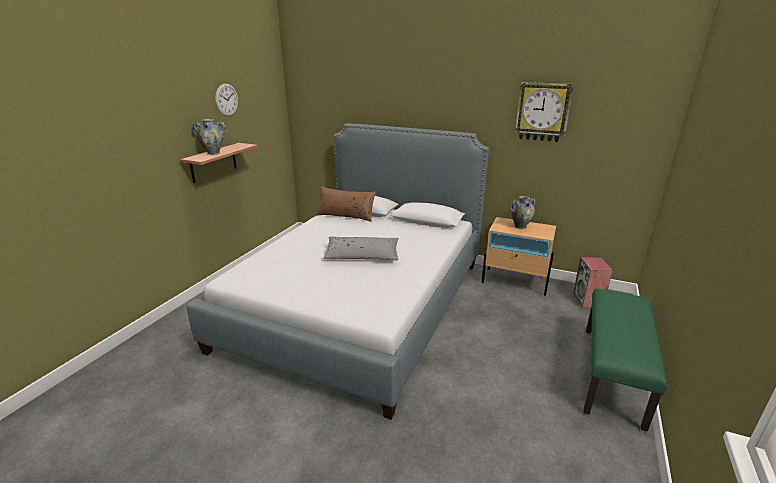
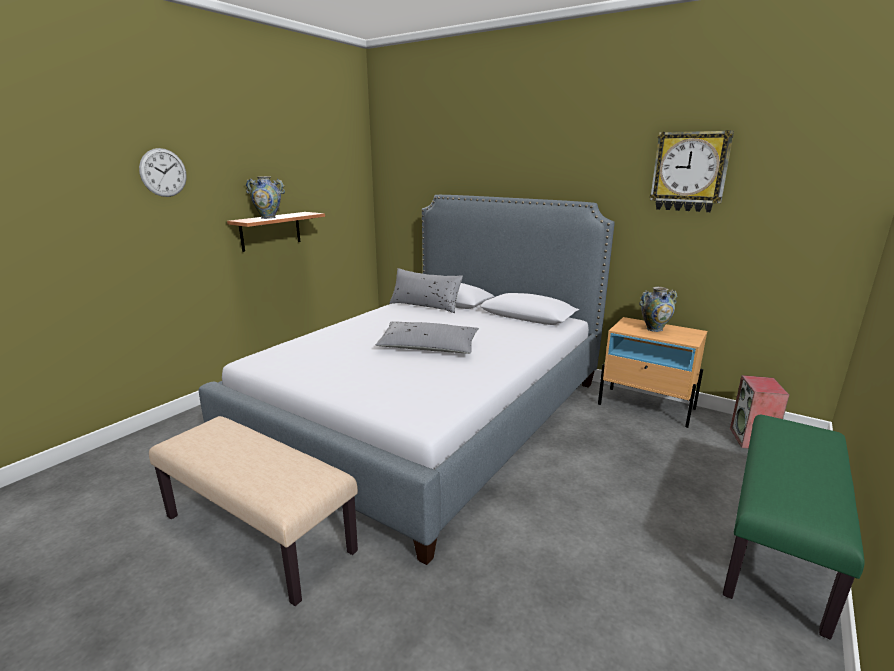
camera: 10 degrees right, 5 degrees down
(226, 100) = (293, 159): wall clock -> wall clock (163, 172)
(262, 413) = (260, 533): none -> beige bench
(346, 216) = (425, 305): brown pillow -> grey pillow

